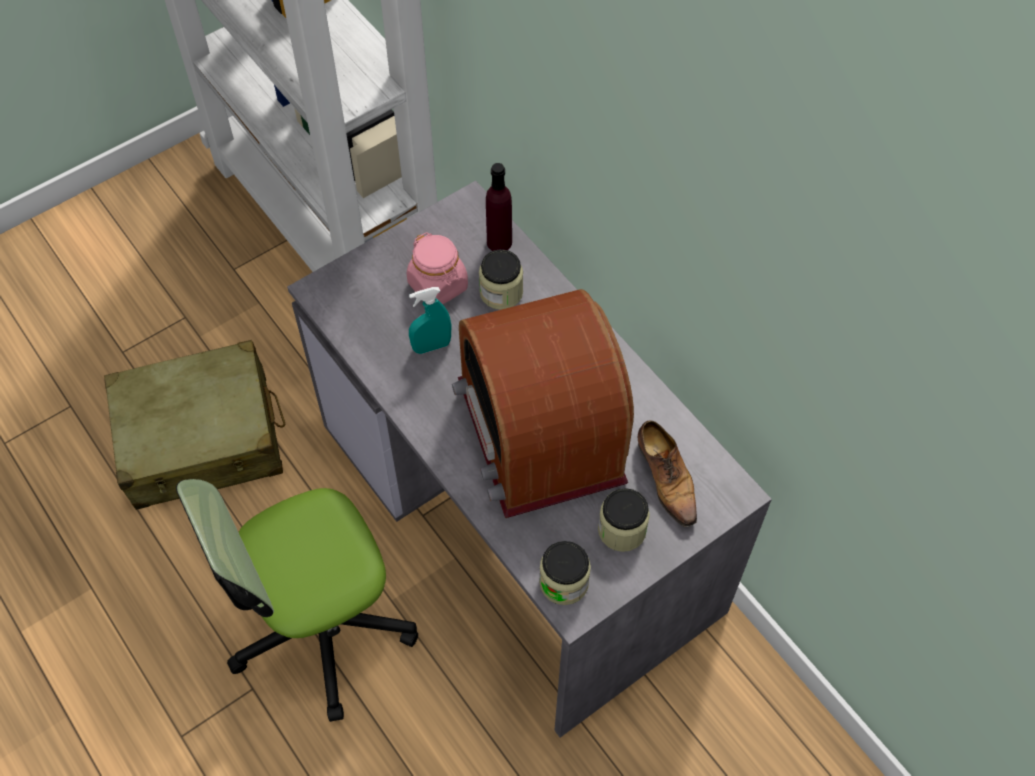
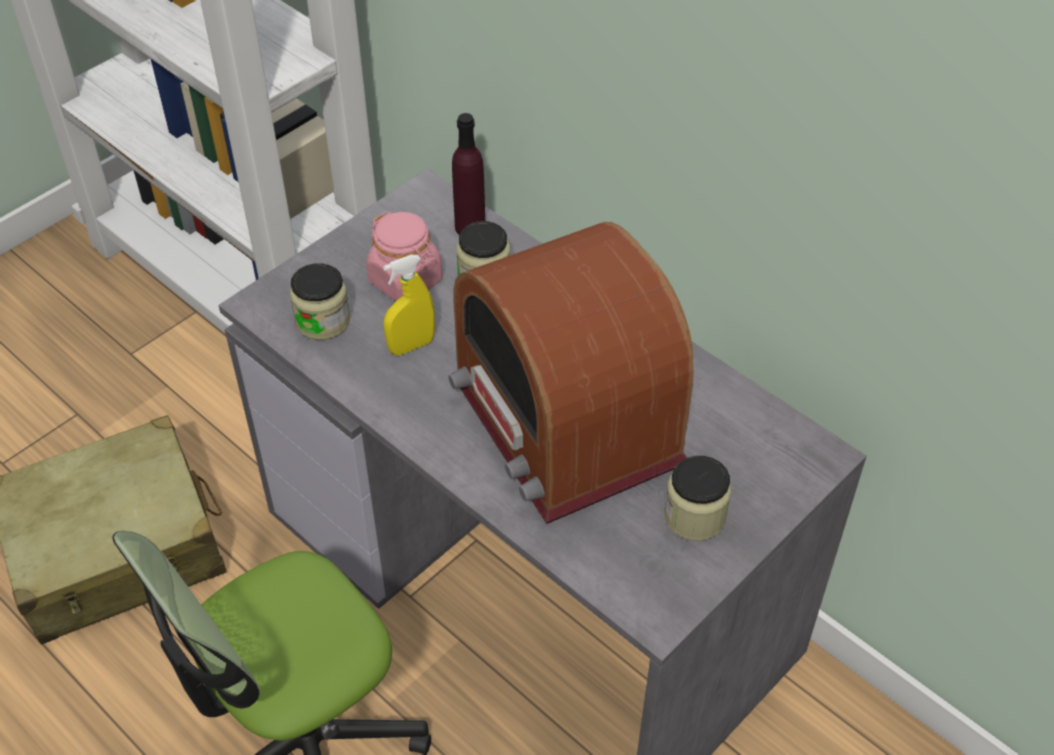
camera: 10 degrees left, 10 degrees down
(431, 346) = (411, 346): turquoise spray bottle -> yellow spray bottle
(564, 582) = (637, 587): jar -> jar (323, 321)
(666, 478) = (734, 450): shoe -> none

